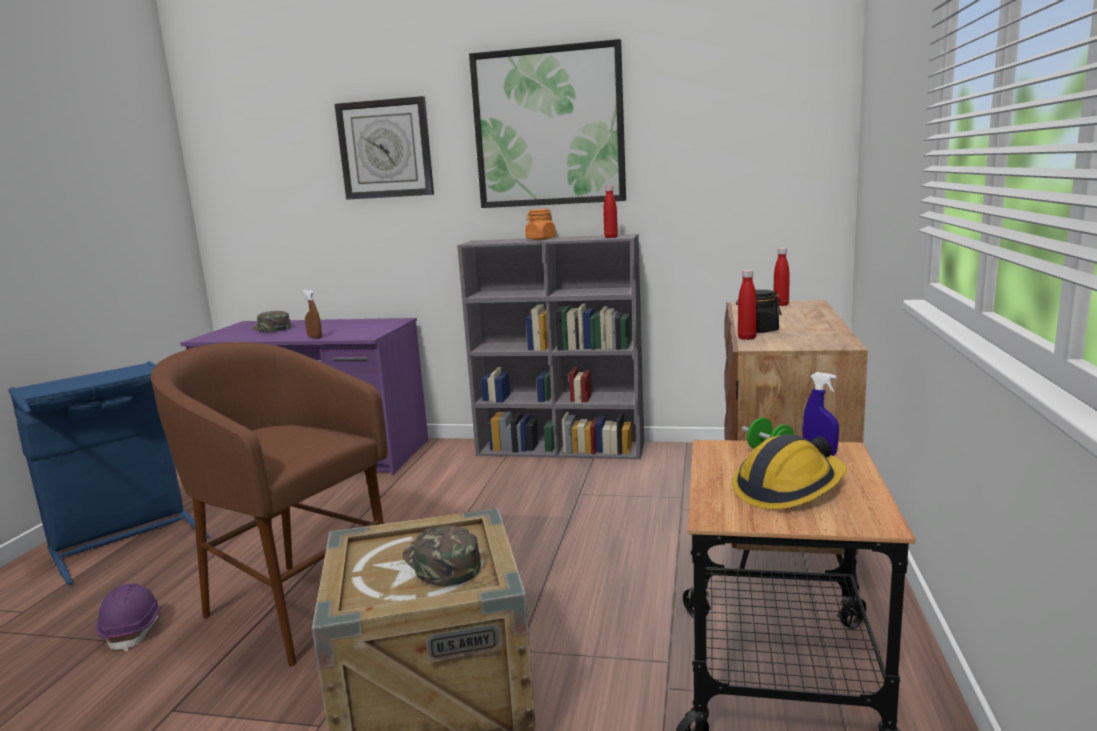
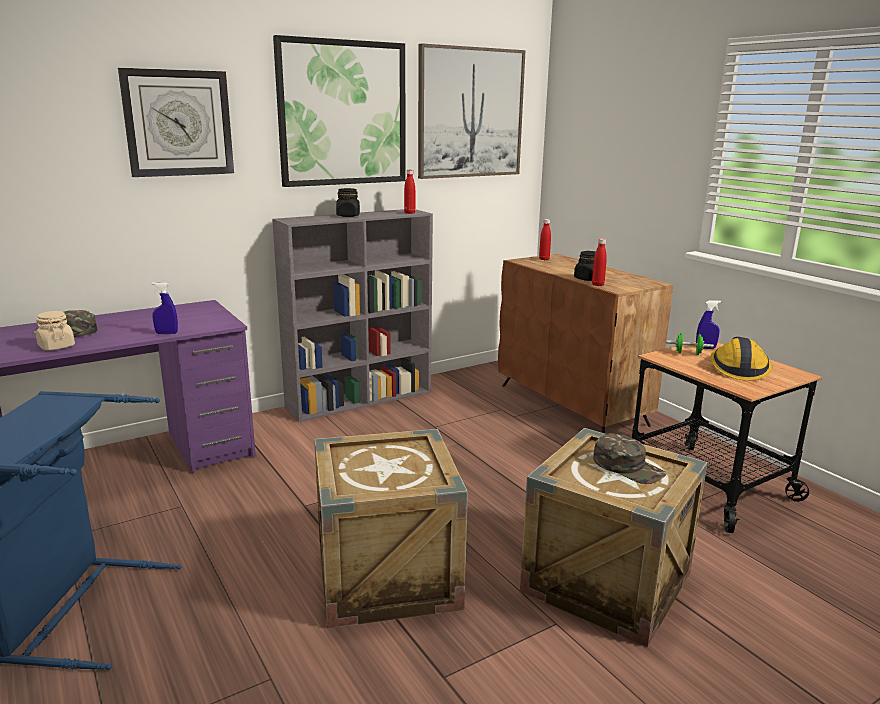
camera: 45 degrees left, 5 degrees up
(134, 630) = (279, 658): purple hard hat -> none
(240, 337) = (56, 346): none -> beige jar
(295, 607) = (387, 576): brown stool -> crate
(314, 337) = (166, 333): brown spray bottle -> blue spray bottle
(440, 563) = (628, 467): green cap -> green cap turned 150 degrees counterclockwise
(540, 239) = (348, 216): orange jar -> black jar
(724, 113) = (470, 113): none -> picture

